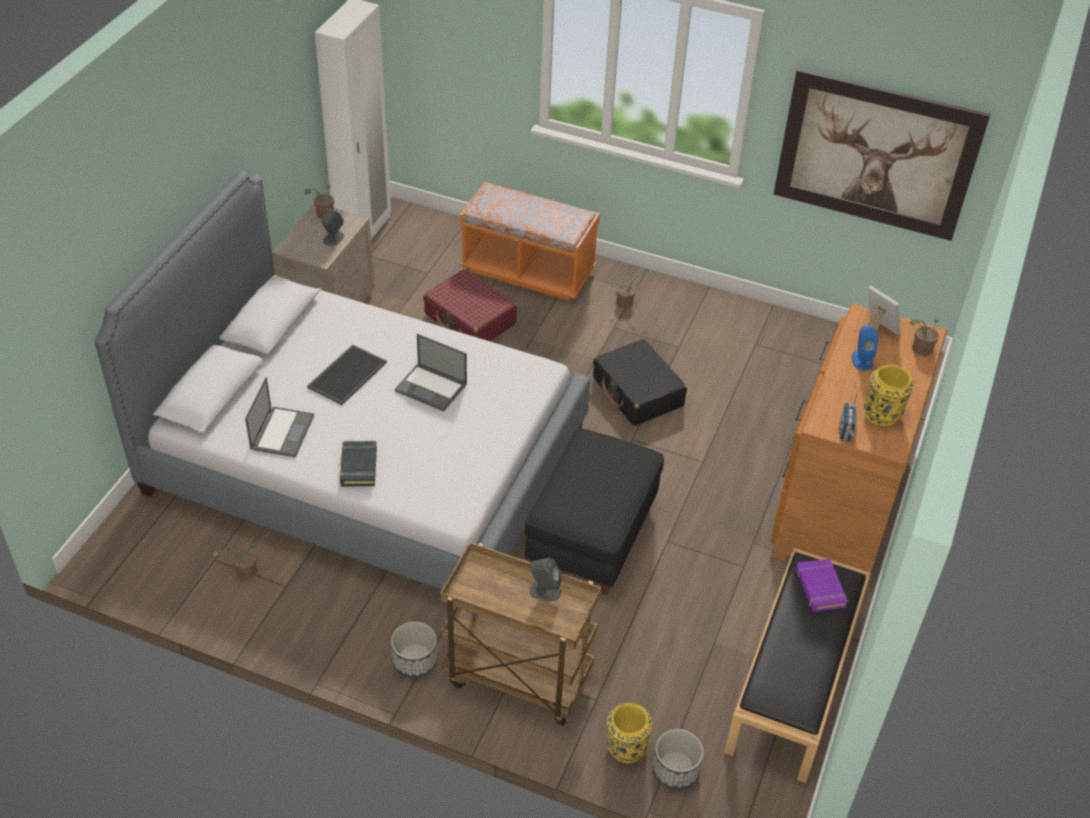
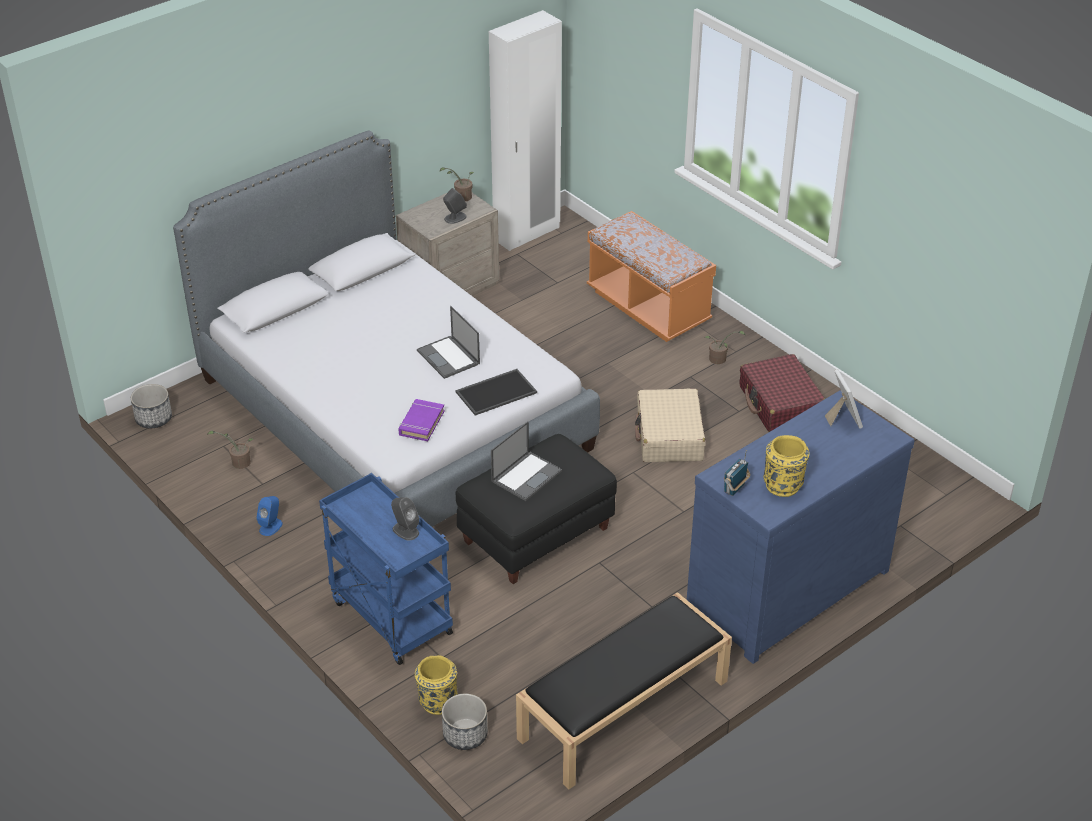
camera: 30 degrees right, 5 degrees down
(282, 431) = (306, 352): laptop -> laptop (527, 475)
(346, 374) = (388, 326): tray -> tray (496, 391)
(358, 466) = (344, 397): black book -> none
(415, 661) = (320, 574): planter -> planter (154, 418)
(470, 319) = (565, 331): red suitcase -> red suitcase (780, 404)
(516, 678) = (389, 616): brown cart -> blue cart
(637, 392) = (669, 436): black suitcase -> beige suitcase
(820, 588) = (669, 629): purple book -> purple book (421, 423)
(837, 502) = (784, 587): brown dresser -> blue dresser
(862, 360) = (805, 437): blue speaker -> blue speaker (271, 526)
(876, 155) = (946, 263): picture -> none
(919, 349) = (870, 446): potted plant -> none

